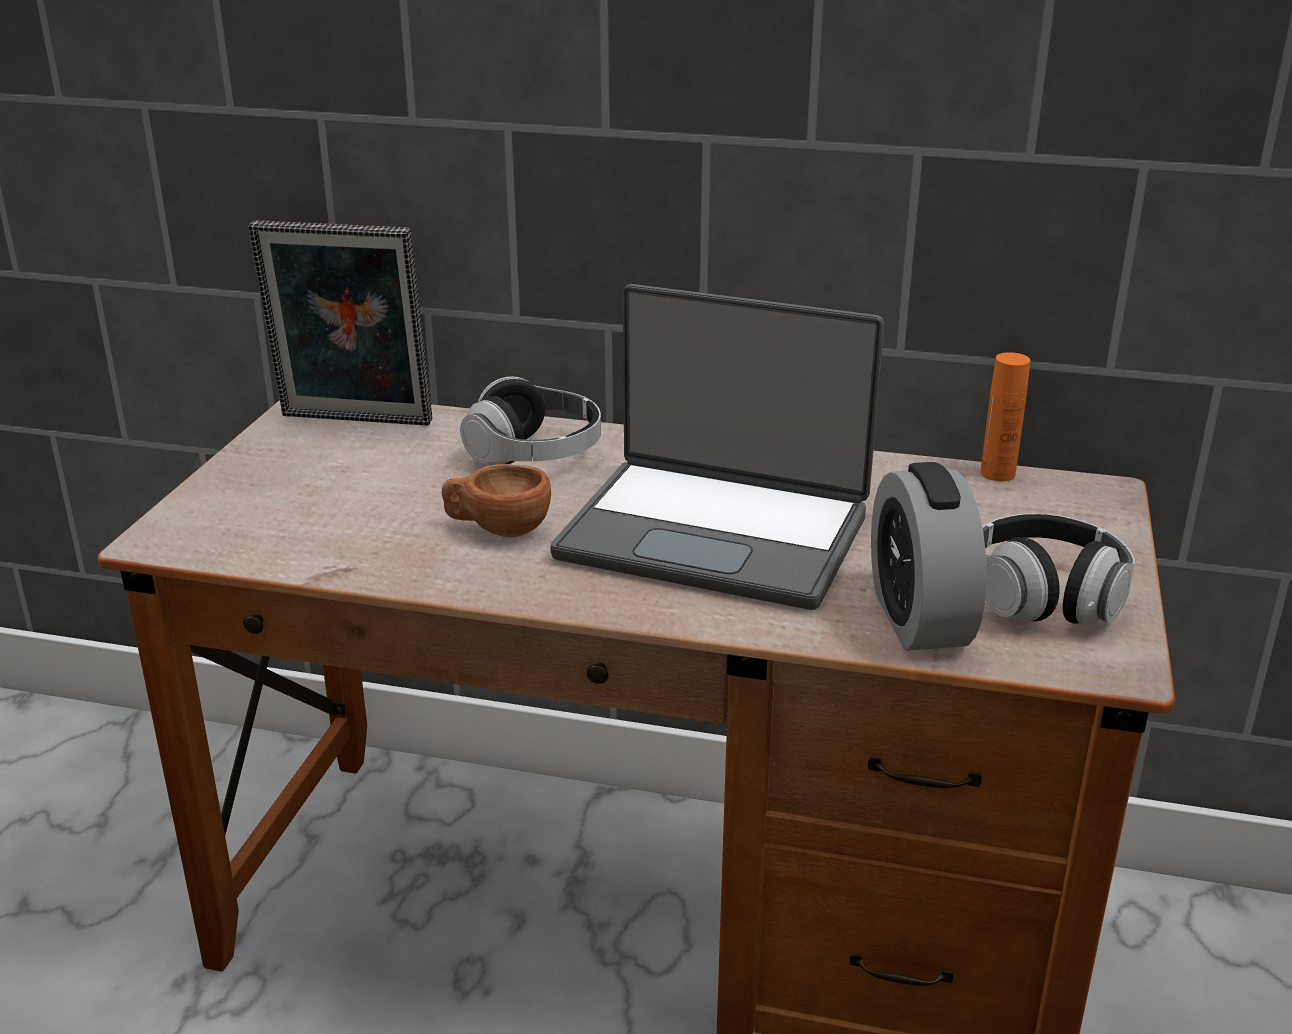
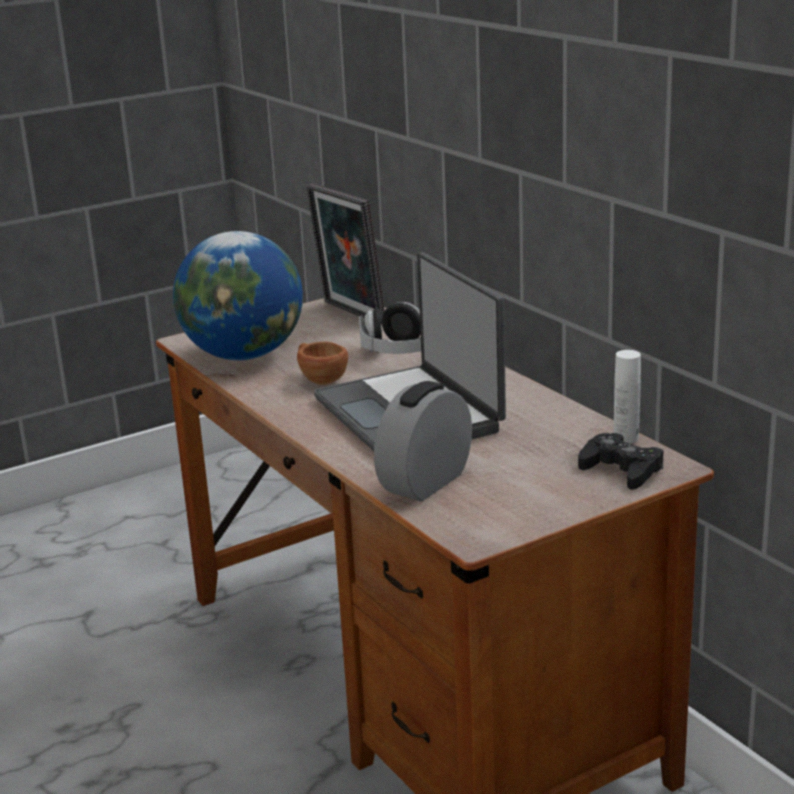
camera: 45 degrees right, 5 degrees down
(310, 532) = (244, 355): none -> globe
(997, 473) = (626, 438): orange bottle -> white bottle
(1045, 598) = (509, 499): headphones -> none
(1071, 513) = (621, 470): none -> black game controller

